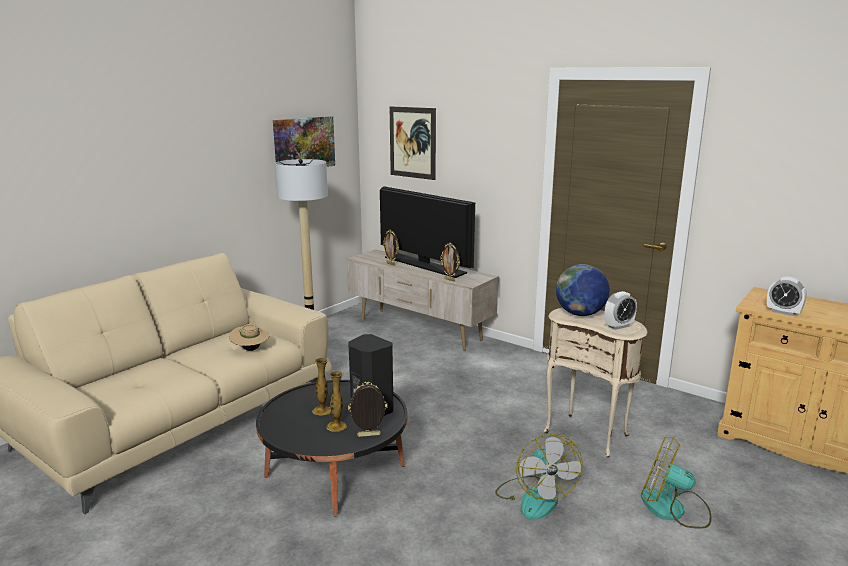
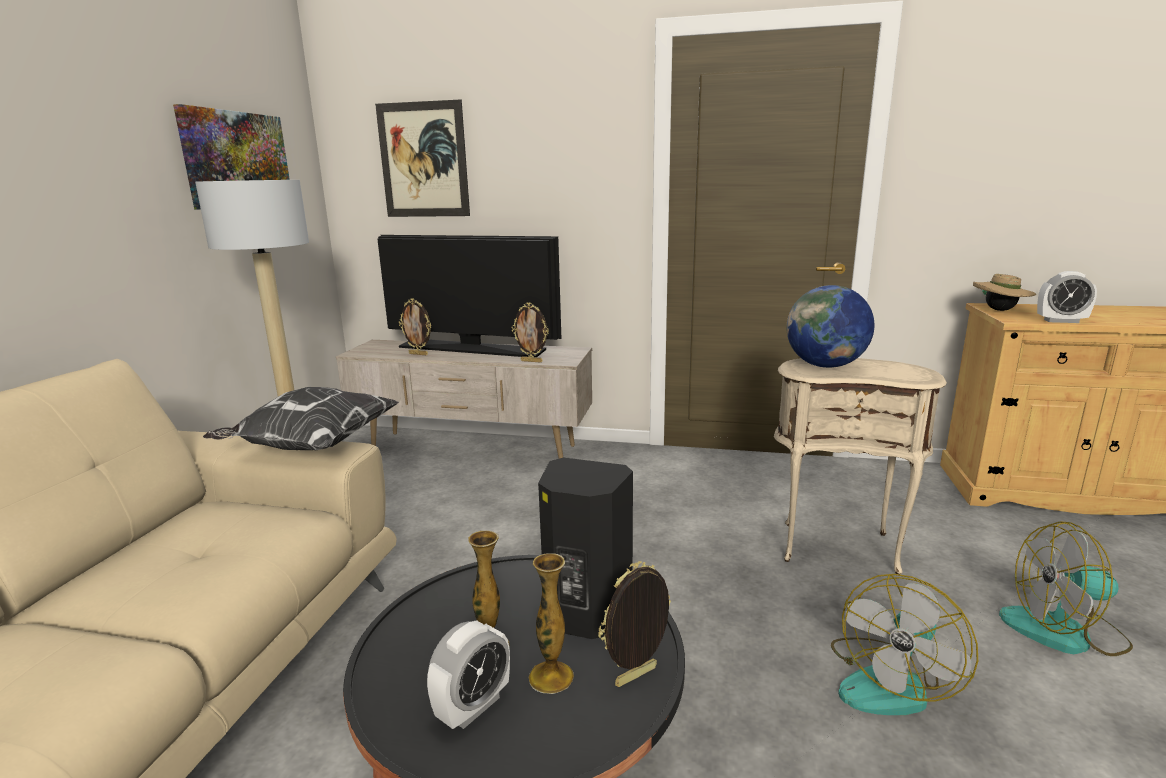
camera: 25 degrees left, 0 degrees up
(250, 349) = (245, 549): beige hat -> beige hat (1000, 310)
(295, 309) = (311, 447): none -> pillow
(534, 497) = (890, 682): fan -> fan turned 75 degrees clockwise
(618, 326) = (899, 372): alarm clock -> alarm clock (473, 707)

